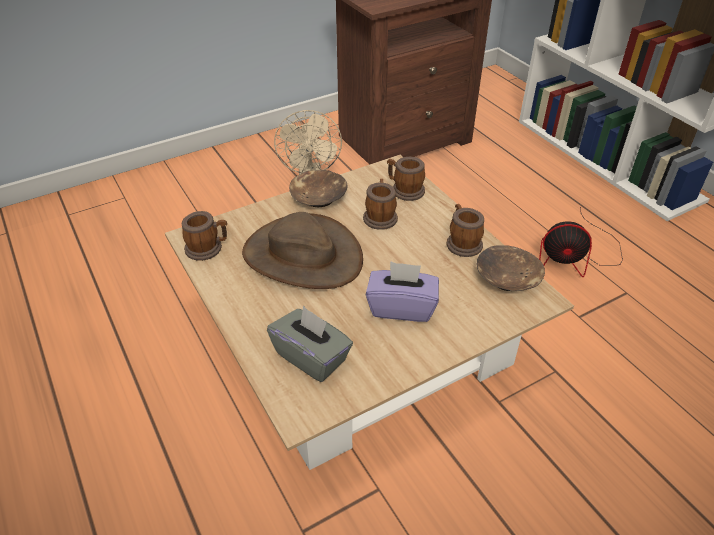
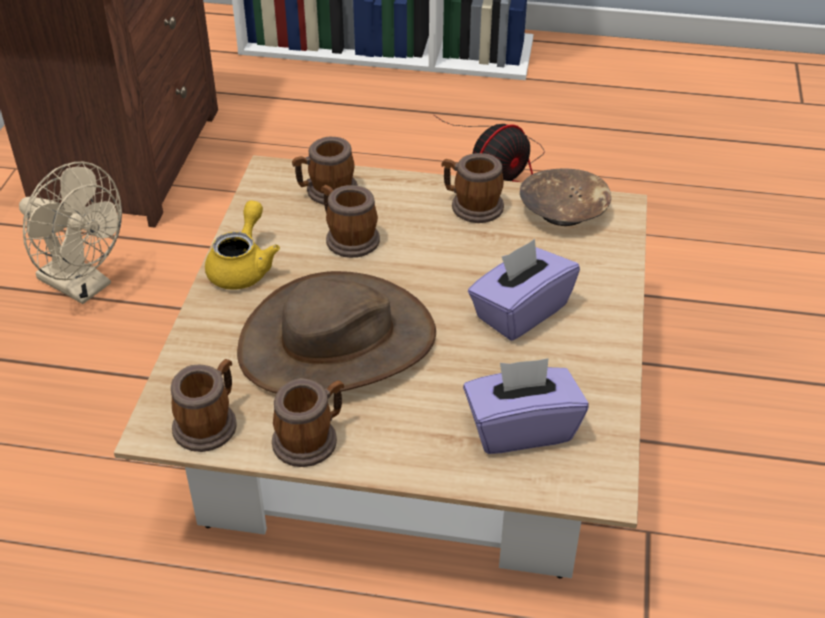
camera: 50 degrees left, 0 degrees up
(229, 285) = (311, 438): none -> mug
(312, 357) = (521, 428): grey tissue box -> purple tissue box
(319, 197) = (243, 266): brown bowl -> yellow teapot

